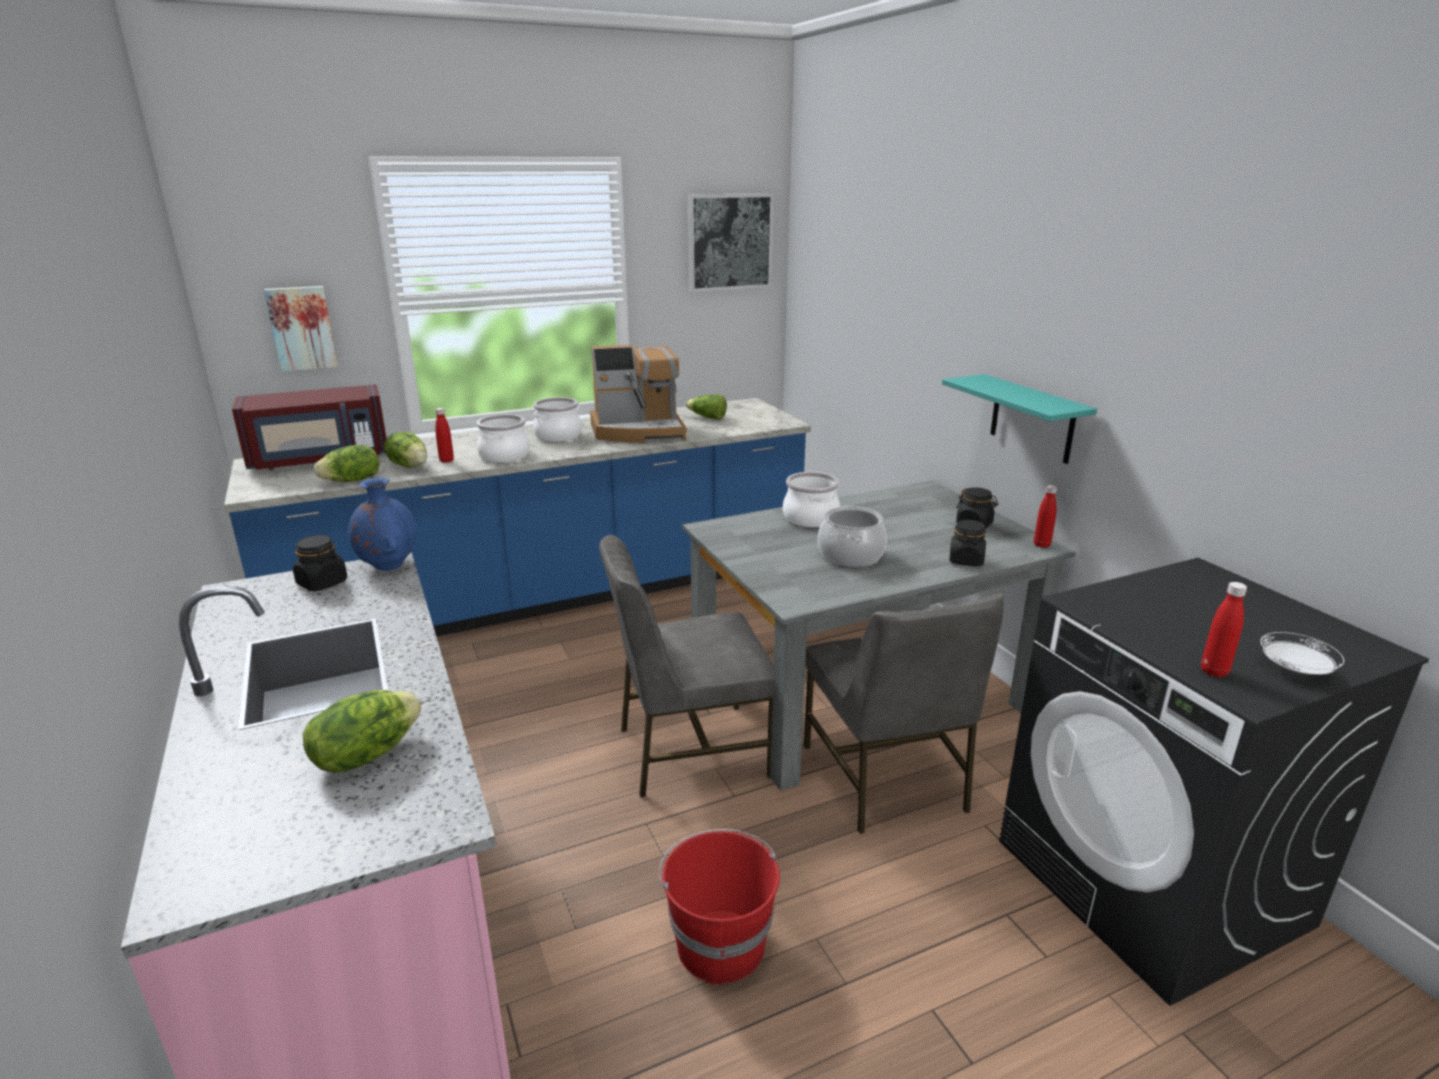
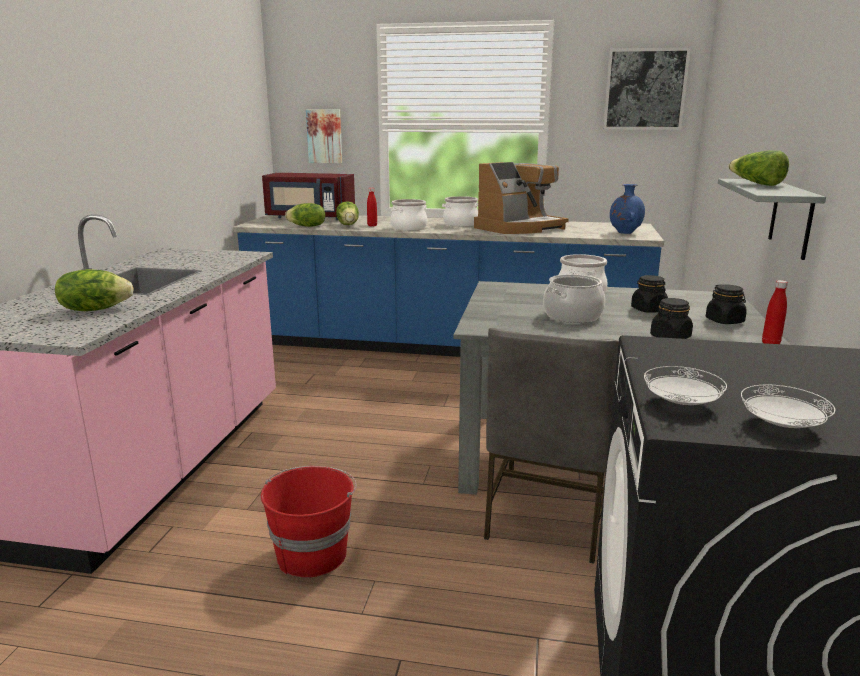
camera: 35 degrees right, 5 degrees down
(322, 583) = (208, 255): black jar -> black jar (648, 310)
(388, 566) = (249, 254): blue vase -> blue vase (625, 233)
(638, 431) = (519, 228): coffee machine -> coffee machine turned 60 degrees counterclockwise
(690, 750) = (425, 450): grey chair -> none
(707, 418) = (585, 228): lettuce -> lettuce (756, 184)
(1032, 419) = (791, 218): turquoise shelf -> grey shelf
(1214, 671) = (681, 404): red bottle -> white plate

